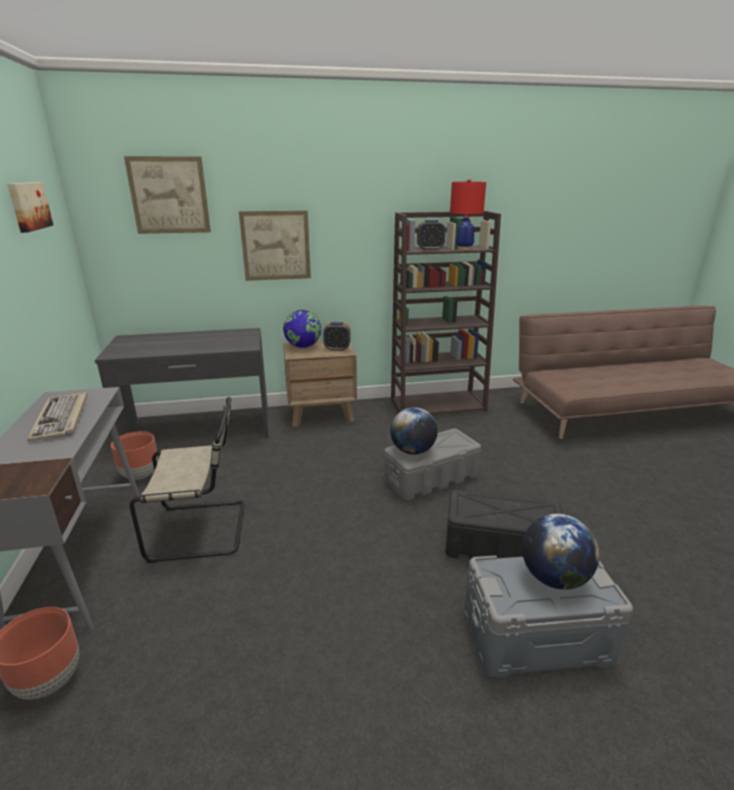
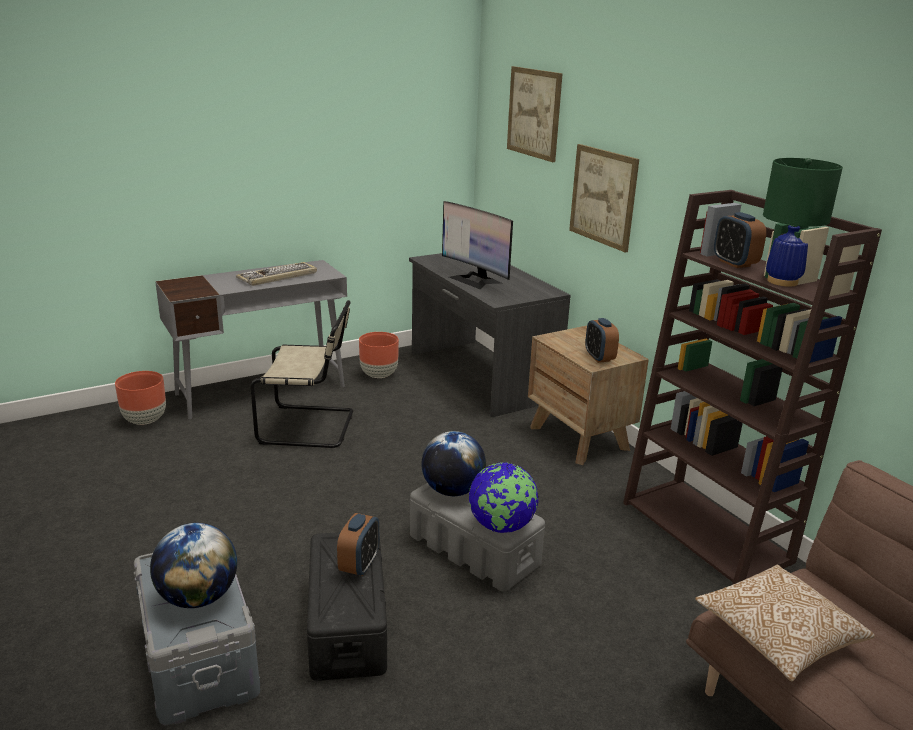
camera: 70 degrees right, 0 degrees up
(28, 206) = (393, 106): picture -> none
(192, 346) = (475, 280): none -> monitor
(202, 530) = (311, 427): beige chair -> beige chair turned 60 degrees counterclockwise
(303, 346) = (584, 338): globe -> globe (501, 526)
(463, 249) = (782, 281): red table lamp -> green table lamp
(495, 502) = (359, 565): none -> alarm clock
(584, 387) = (777, 636): none -> pillow

